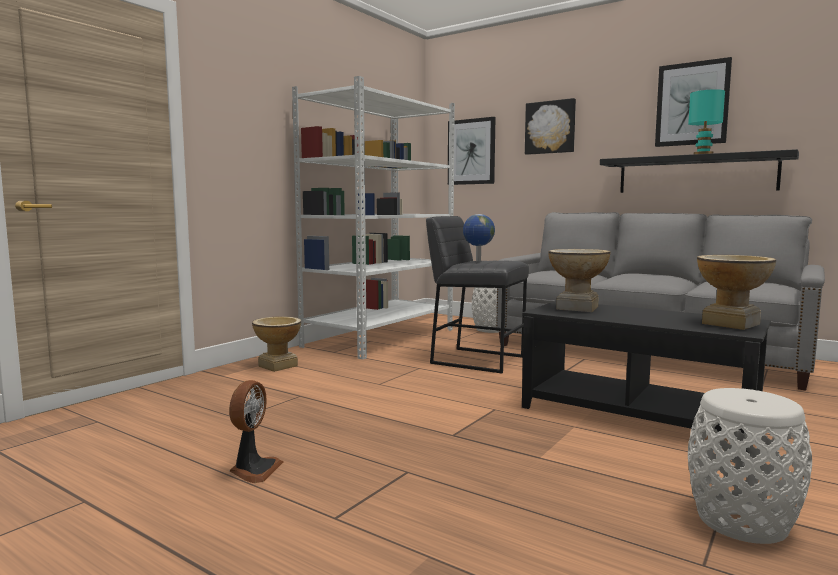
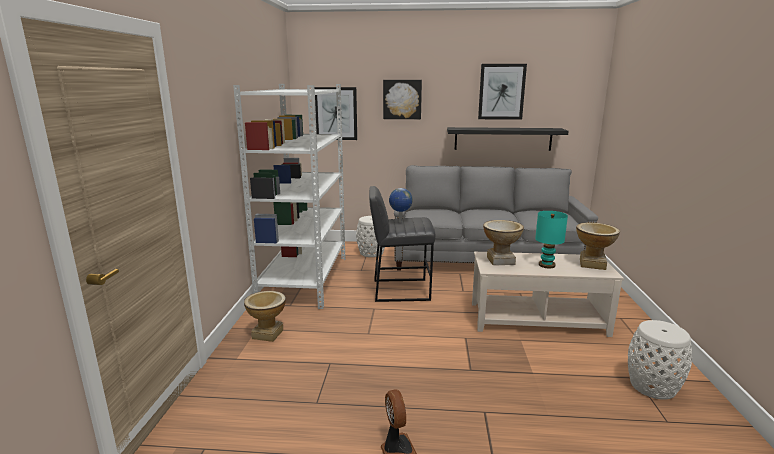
camera: 30 degrees left, 10 degrees up
(637, 414) = (537, 319): black coffee table -> beige coffee table
(703, 154) = (512, 129): turquoise table lamp -> turquoise table lamp (546, 265)

